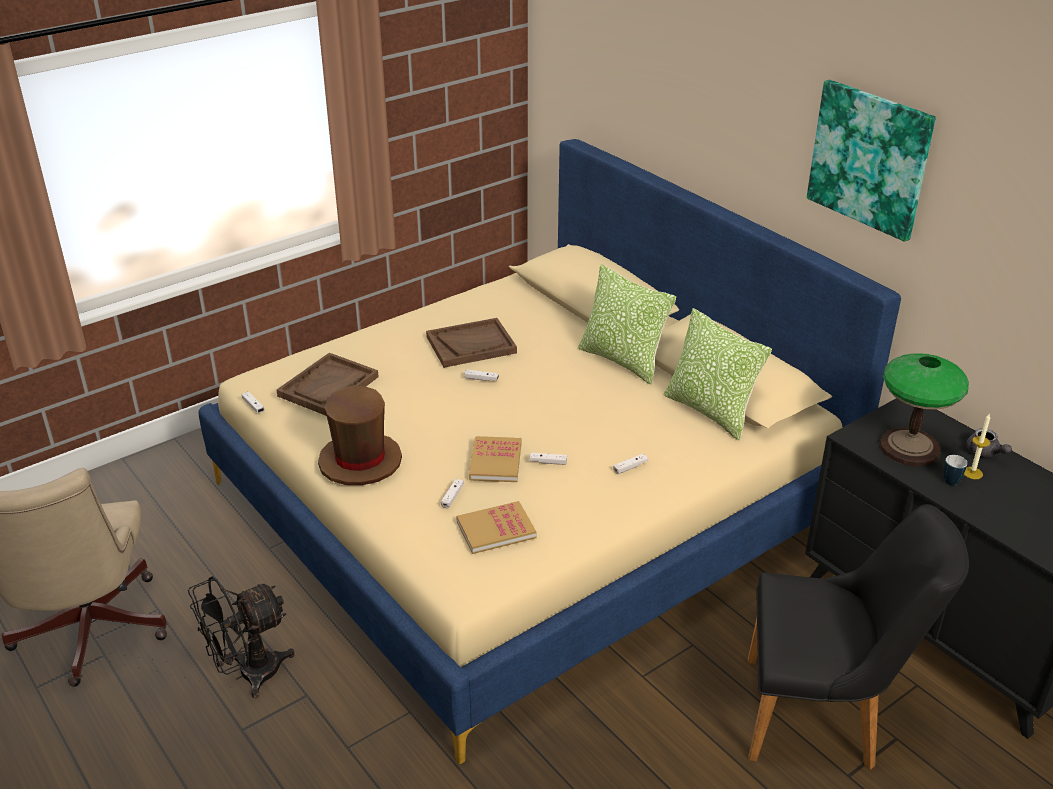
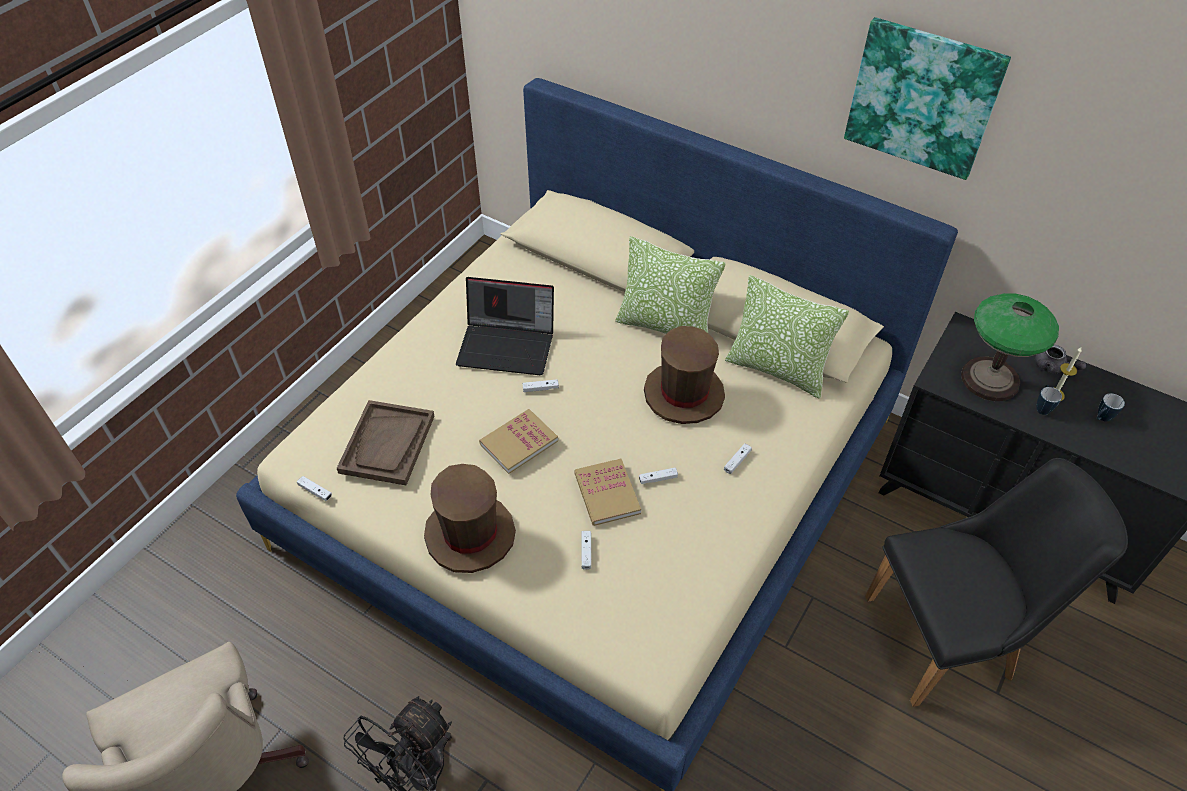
camera: 20 degrees left, 15 degrees up
(471, 345) = (508, 345): brown tray -> laptop
(496, 529) = (650, 582): book -> book (519, 442)
(608, 410) = (683, 394): none -> brown hat
(1012, 501) = (1101, 419): none -> mug

